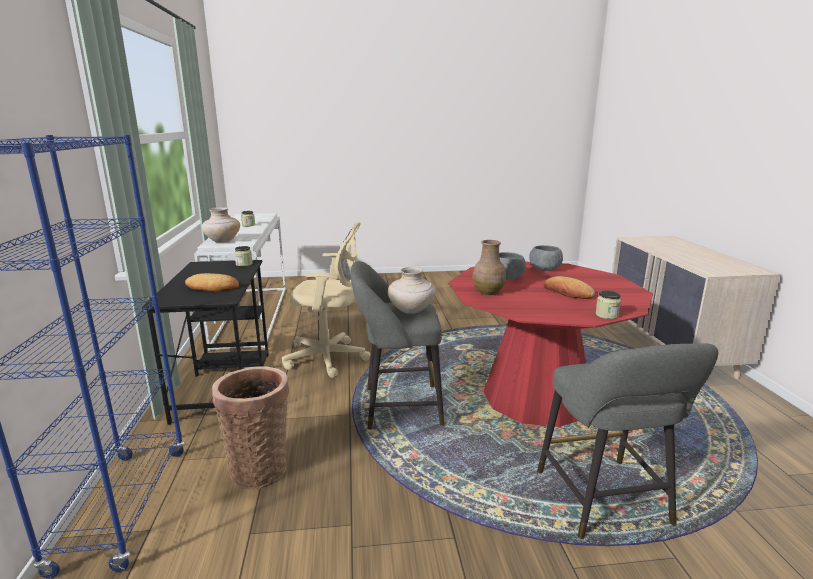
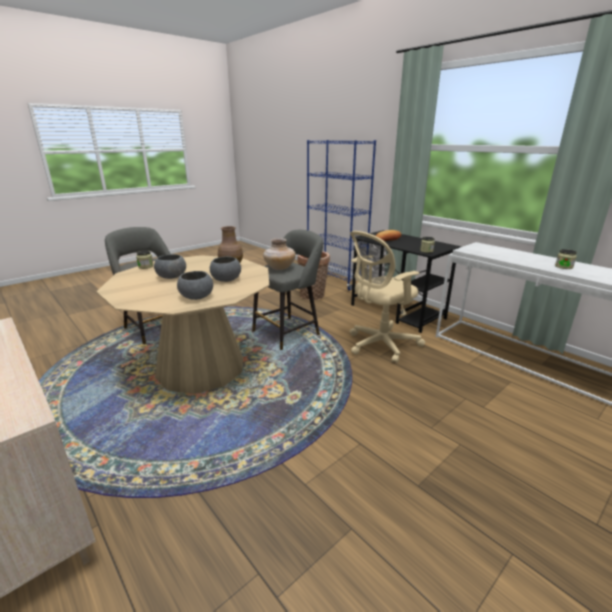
camera: 145 degrees right, 5 degrees up
(222, 241) = (487, 248): beige vase -> none
(537, 397) = (200, 368): red dining table -> beige dining table
(567, 292) = (172, 277): bread -> grey bowl

